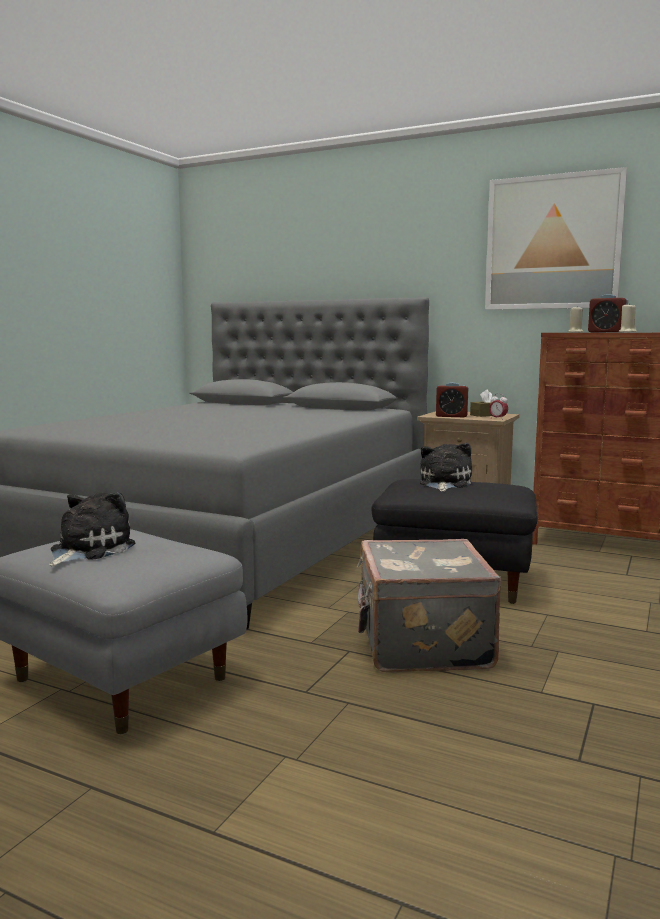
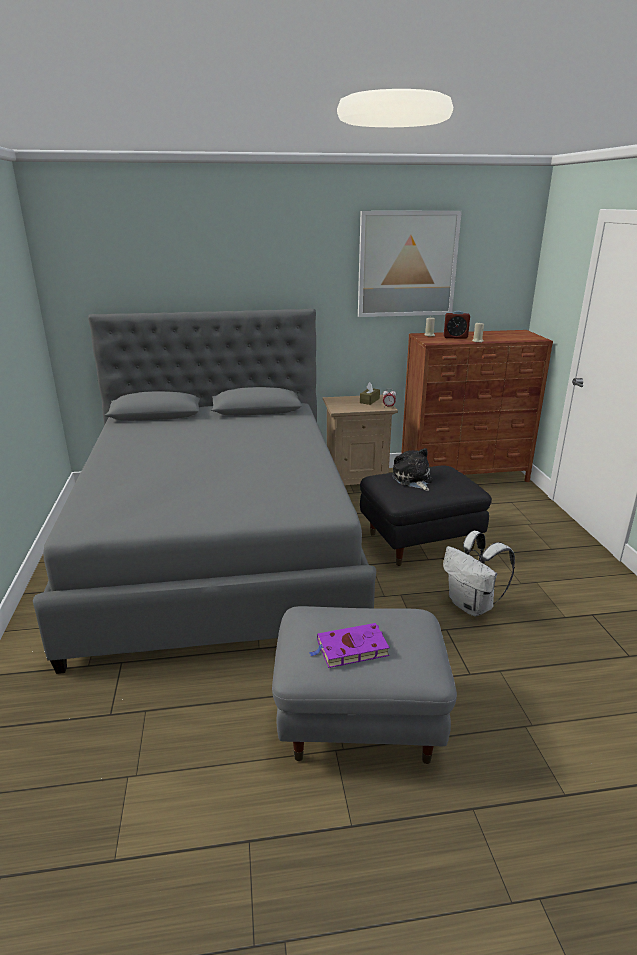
camera: 35 degrees left, 15 degrees up
(88, 550) = (350, 649): plush toy -> purple book
(420, 644) = (472, 606): grey suitcase -> white backpack
(451, 416) = (352, 408): alarm clock -> none

